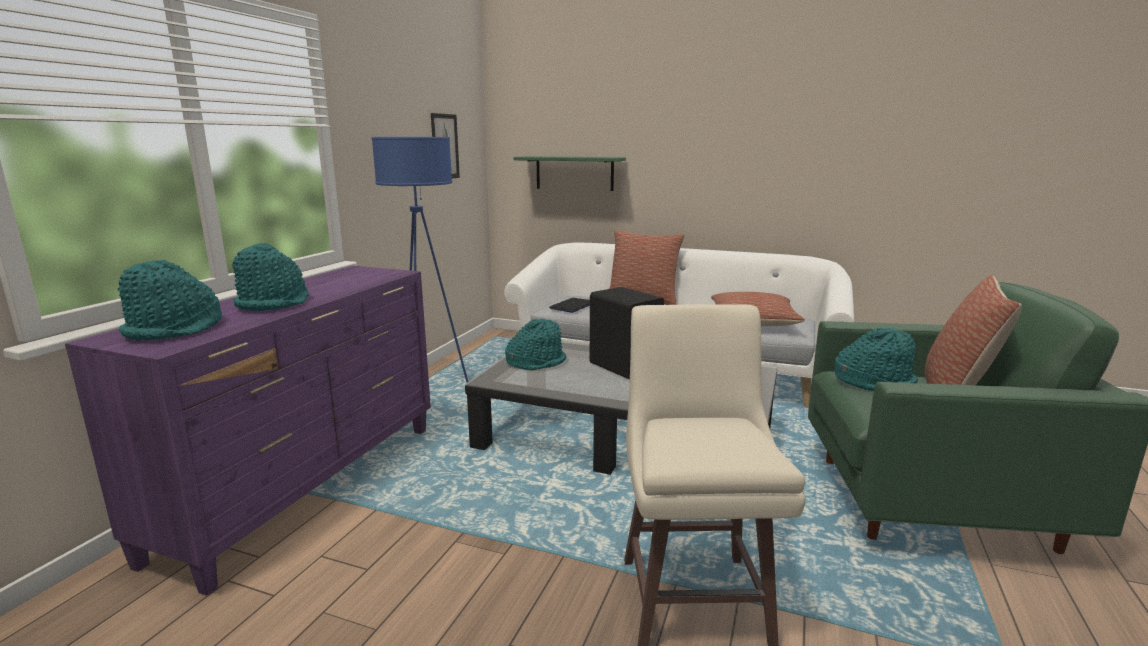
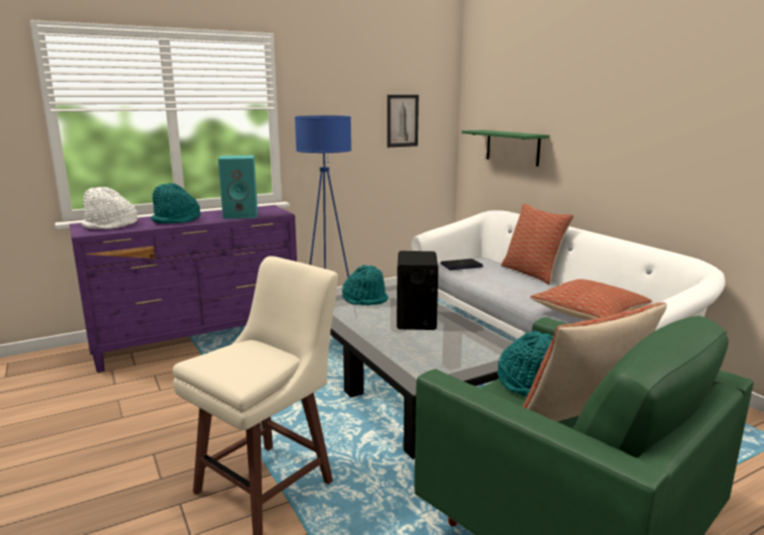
camera: 40 degrees right, 0 degrees up
(175, 330) = (110, 226): turquoise hat -> white hat
(352, 282) = (241, 215): none -> turquoise speaker

